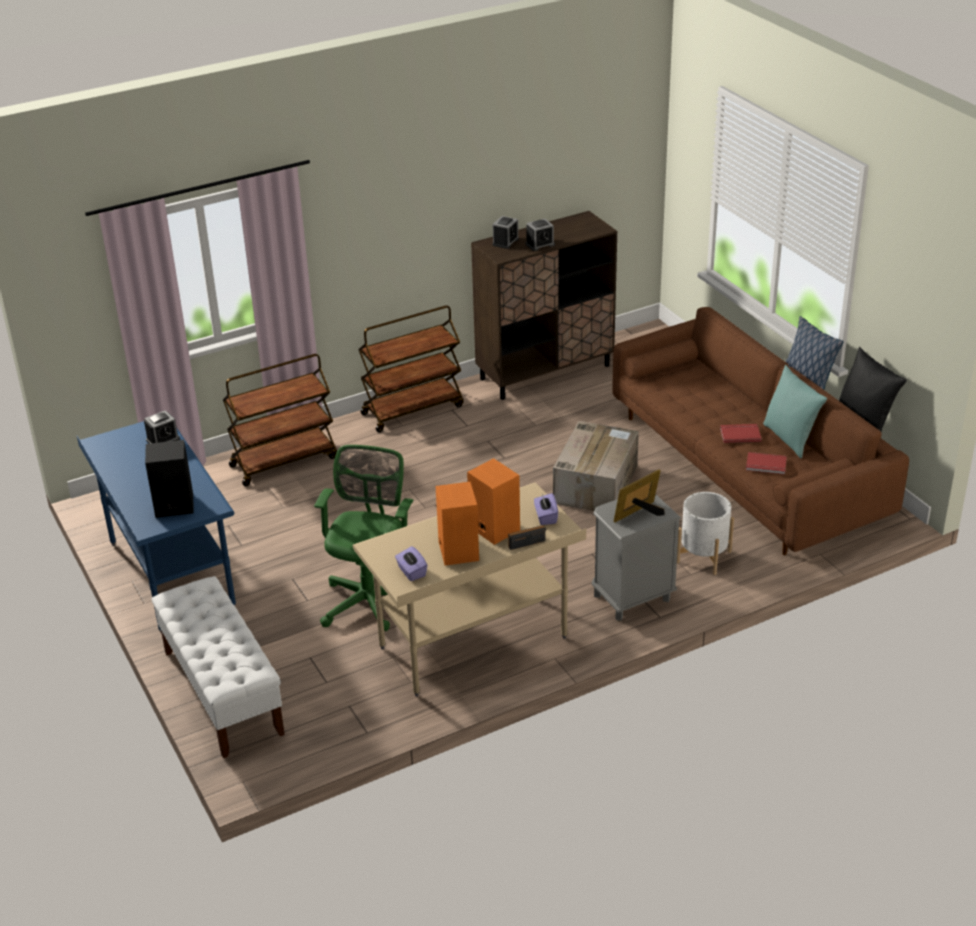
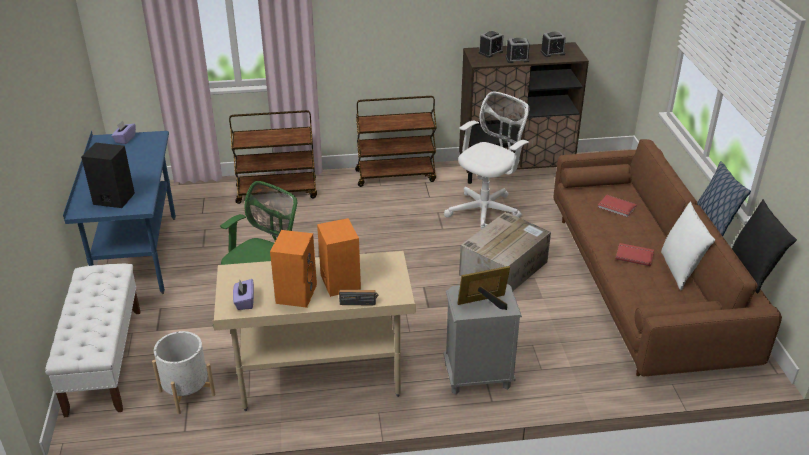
camera: 20 degrees right, 0 degrees up
(163, 440) = (148, 148): alarm clock -> alarm clock (552, 53)
(539, 425) = (486, 209): none -> white office chair
(545, 517) = (390, 283): purple tissue box -> purple tissue box (125, 139)
(703, 557) = (561, 356): white planter -> white planter (187, 393)
(766, 465) = (644, 289): red book -> red book (616, 207)
(790, 438) = (680, 270): turquoise pillow -> white pillow

